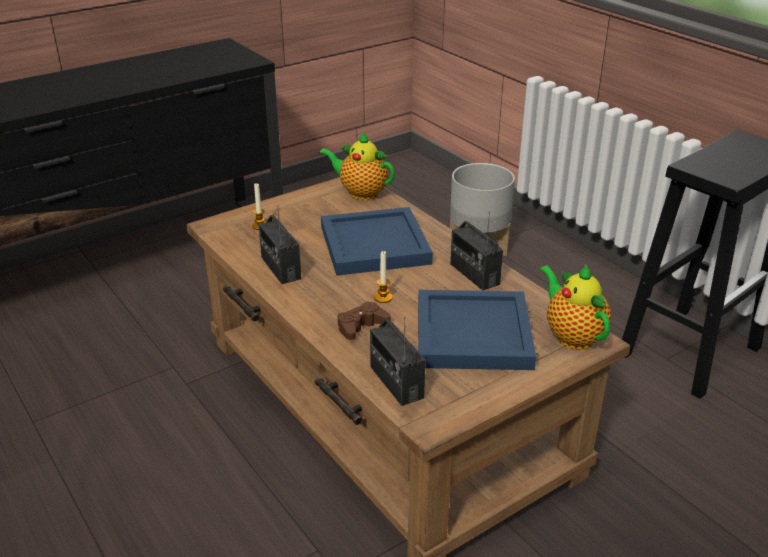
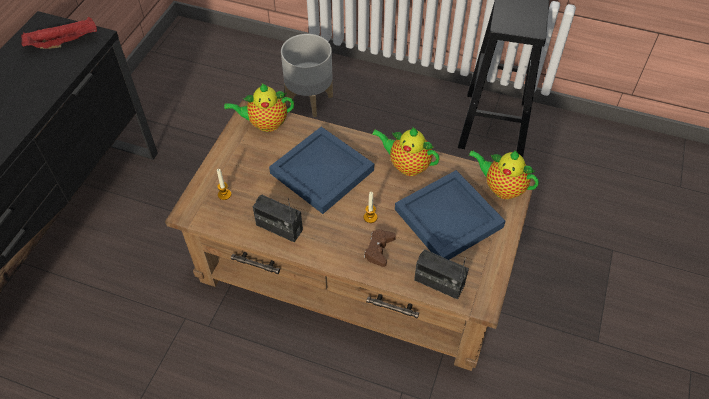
camera: 35 degrees left, 20 degrees up
(224, 58) = (64, 42): none -> red tray
(474, 274) = (406, 165): radio -> teapot

